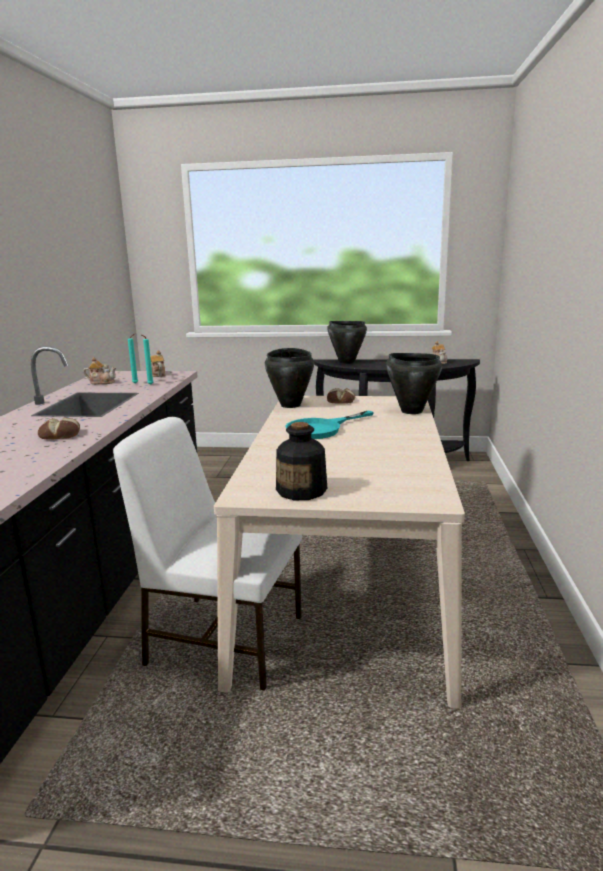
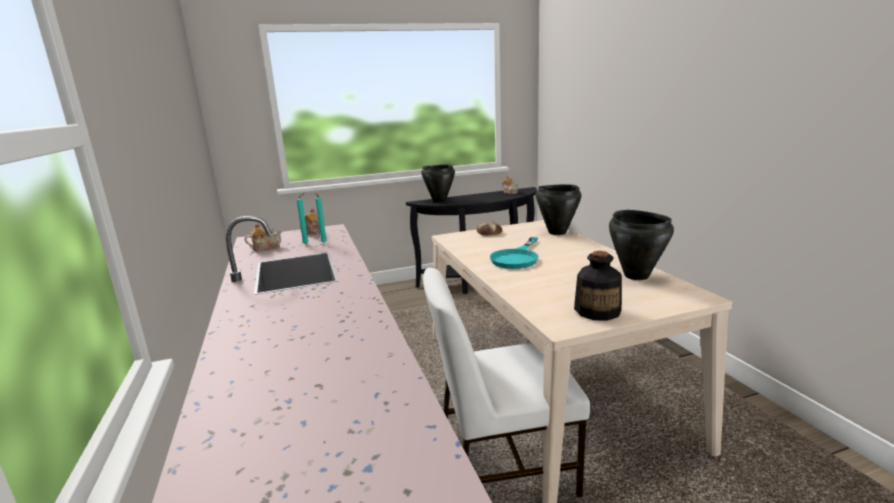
camera: 25 degrees left, 0 degrees up
(61, 434) = (333, 306): bread -> none
(291, 405) = (455, 242): black cooking pot -> black cooking pot (636, 275)

